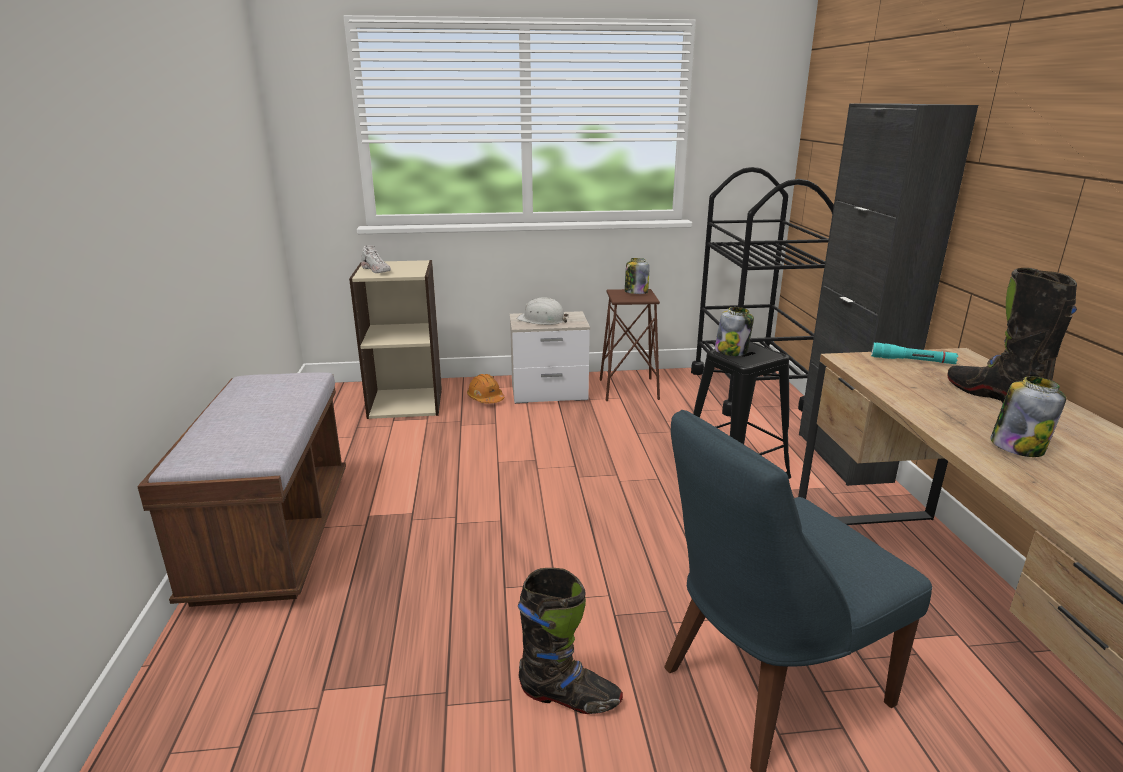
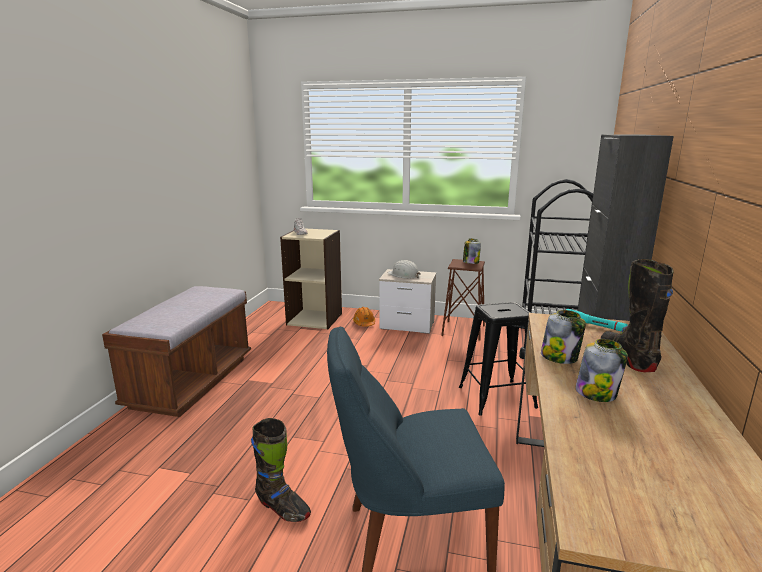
camera: 20 degrees right, 5 degrees down
(731, 351) = (493, 307): jar -> jar (560, 357)

